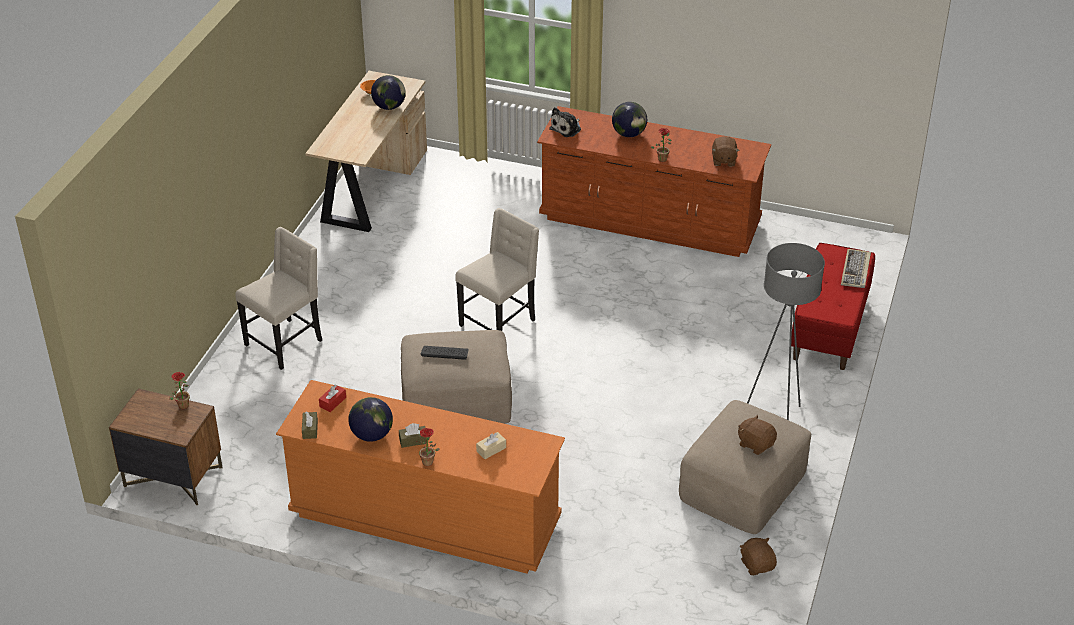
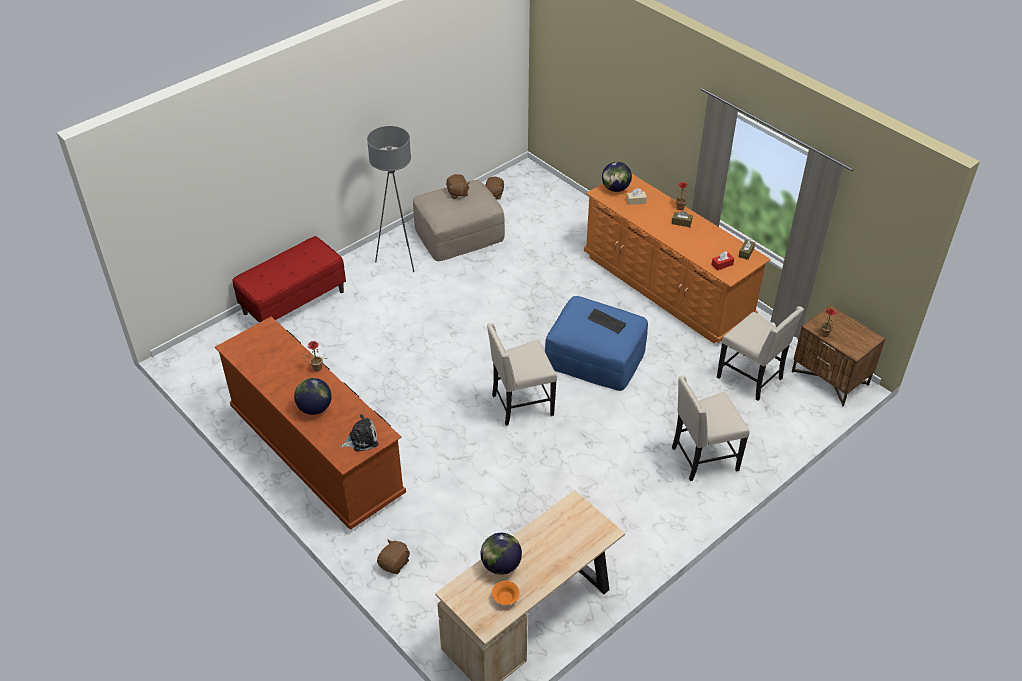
camera: 150 degrees left, 5 degrees up
(267, 441) = (751, 378): none -> beige chair
(372, 435) = (706, 235): globe -> globe (615, 188)
(456, 398) = (595, 357): beige ottoman -> blue ottoman
(723, 160) = (271, 346): brown plush toy -> brown plush toy (394, 563)
(856, 270) = (263, 270): keyboard -> none

